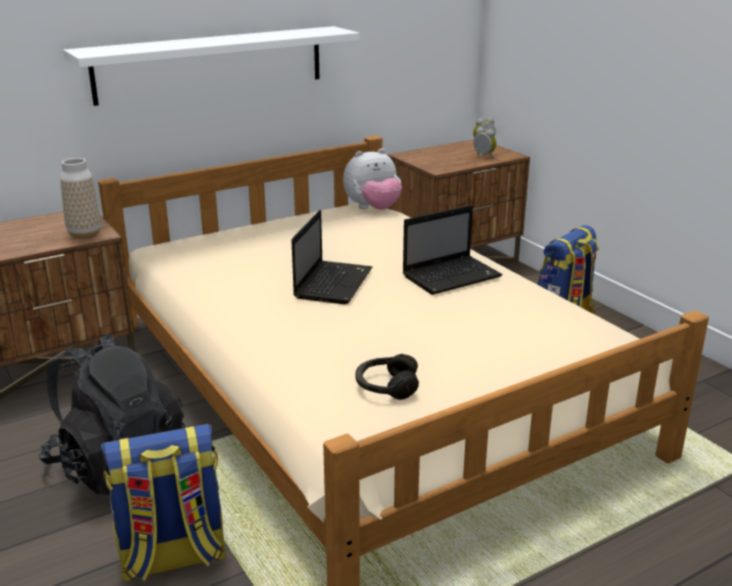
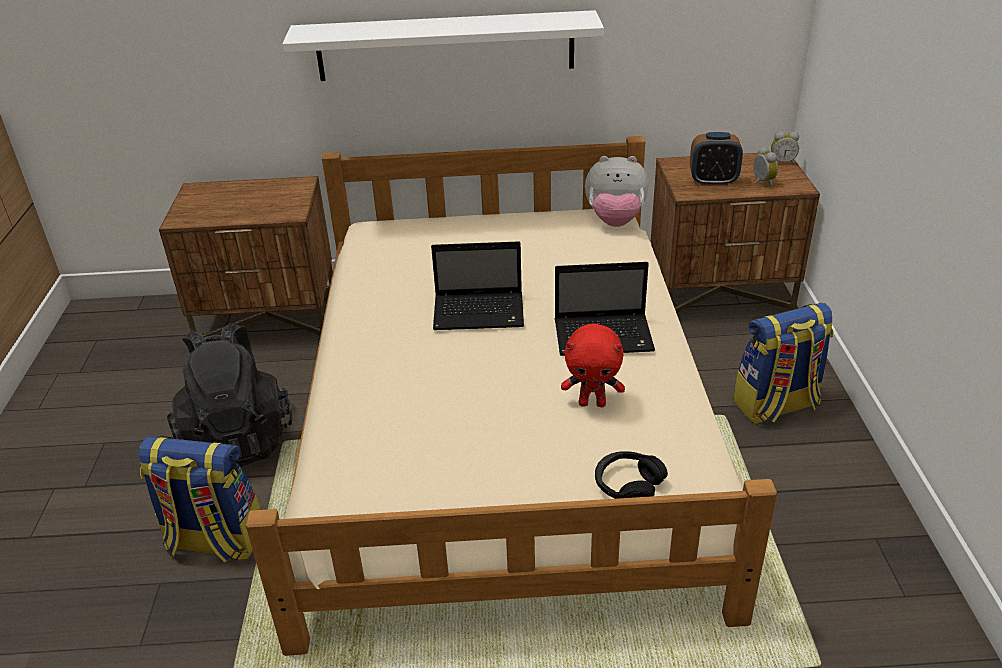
camera: 30 degrees right, 10 degrees up
(85, 234) = (280, 211): vase -> none
(333, 283) = (481, 313): laptop -> laptop turned 45 degrees clockwise
(386, 386) = (412, 455): black headphones -> black headphones (628, 486)
(447, 161) = (713, 181): none -> alarm clock
(492, 317) = (592, 403): none -> red plush toy

